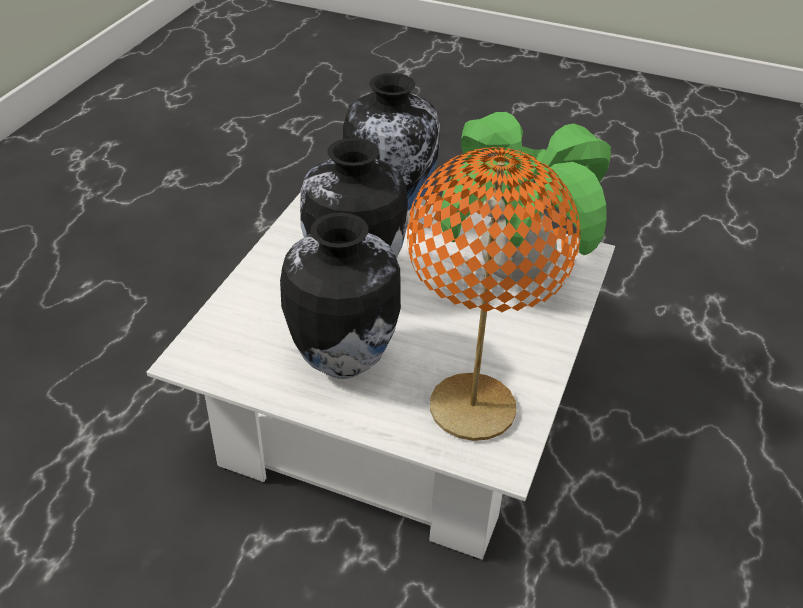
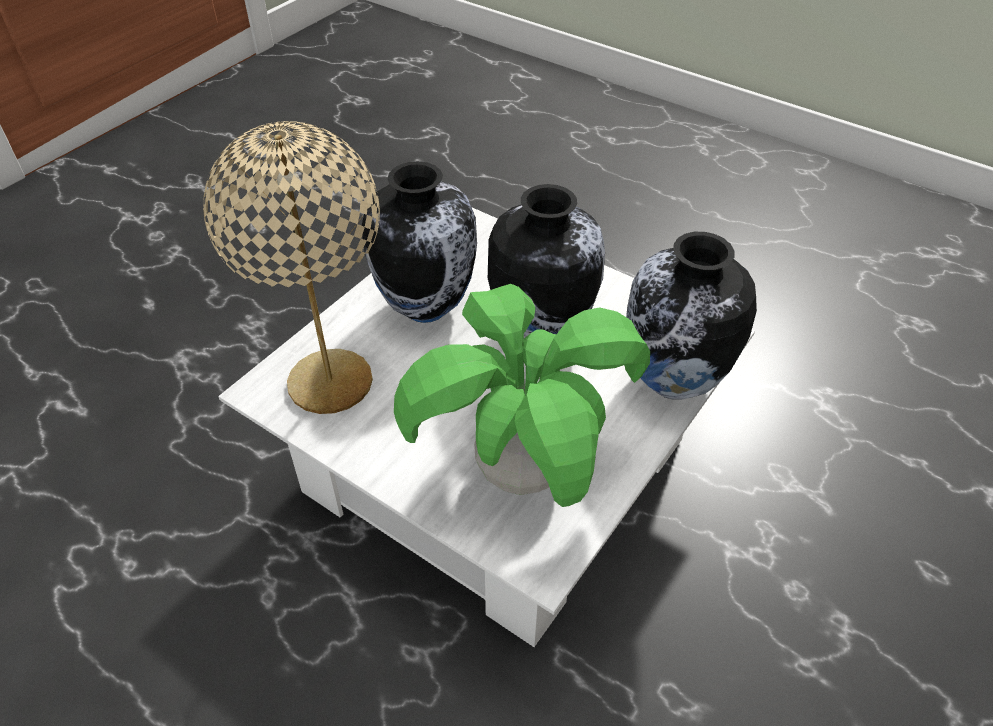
camera: 105 degrees right, 5 degrees up
(471, 409) = (330, 382): orange table lamp -> beige table lamp

